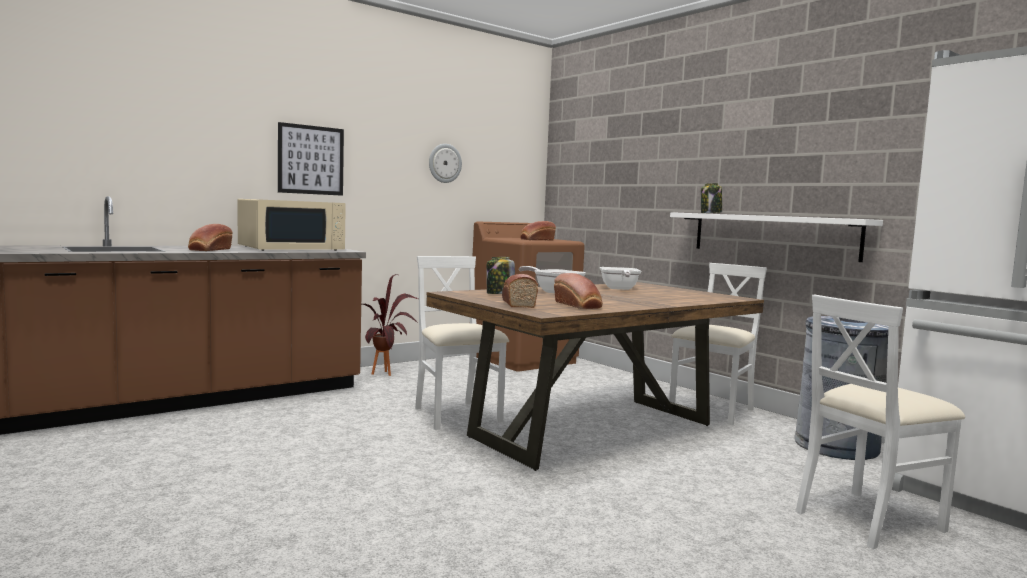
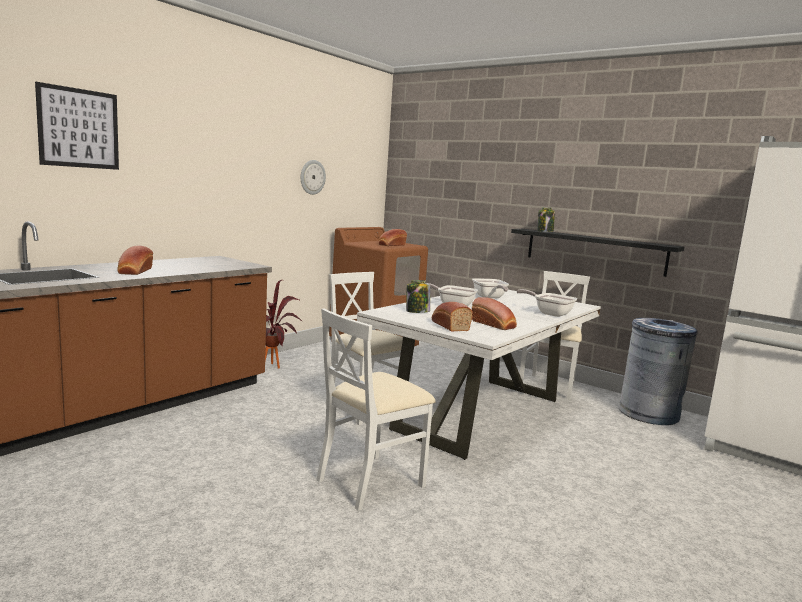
camera: 15 degrees left, 5 degrees up
(291, 248) = (201, 264): beige microwave -> none
(311, 160) = (205, 177): picture -> picture (79, 128)
(594, 430) = (479, 414): brown dining table -> white dining table
(675, 301) = (549, 313): none -> frying pan
(773, 235) = (594, 251): white shelf -> black shelf
(867, 519) = (709, 478): white chair -> white chair (370, 481)

